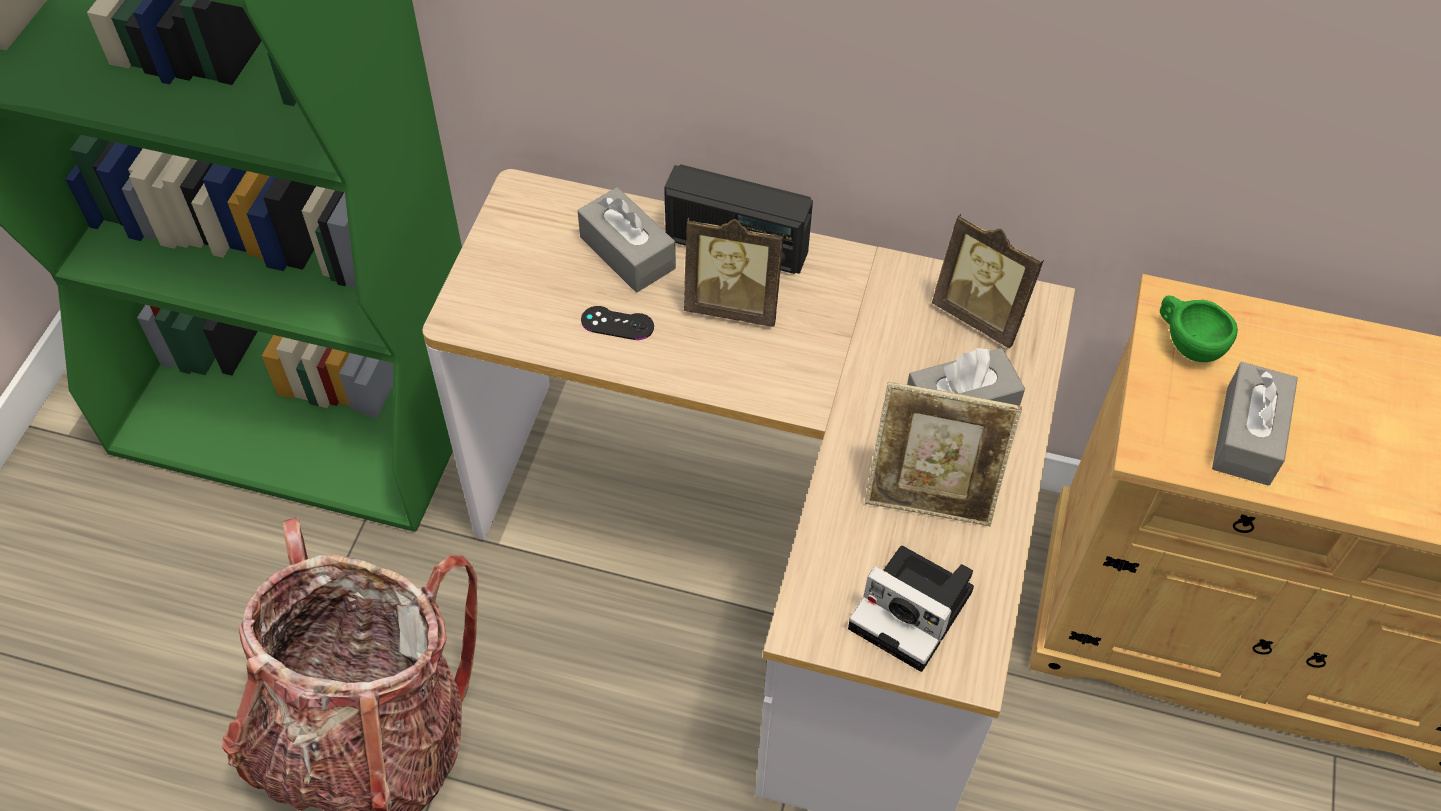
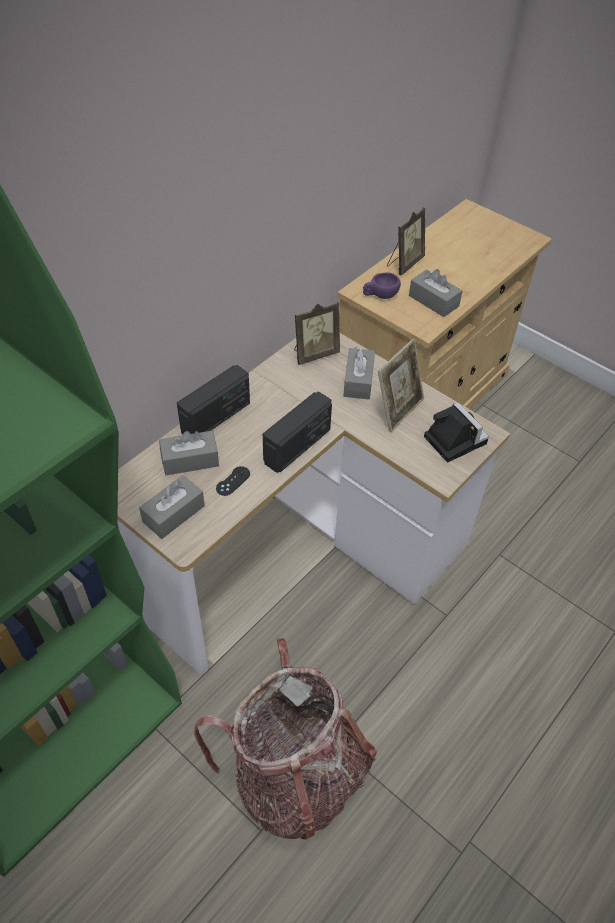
camera: 65 degrees left, 5 degrees down
(513, 279) = (173, 514): none -> grey tissue box
(733, 305) = (252, 433): picture frame -> picture frame (404, 263)
(743, 378) = (297, 446): none -> radio
(915, 611) = (453, 439): camera -> camera turned 90 degrees counterclockwise
(1187, 342) = (380, 295): green cup -> purple cup

